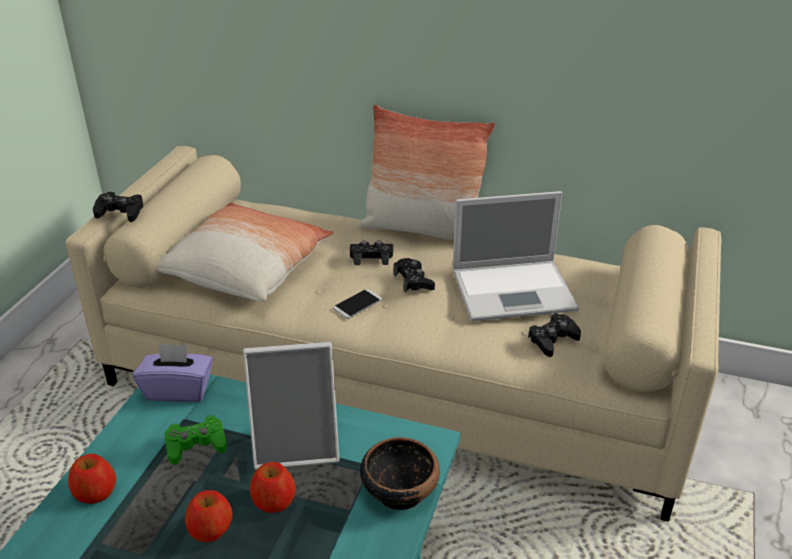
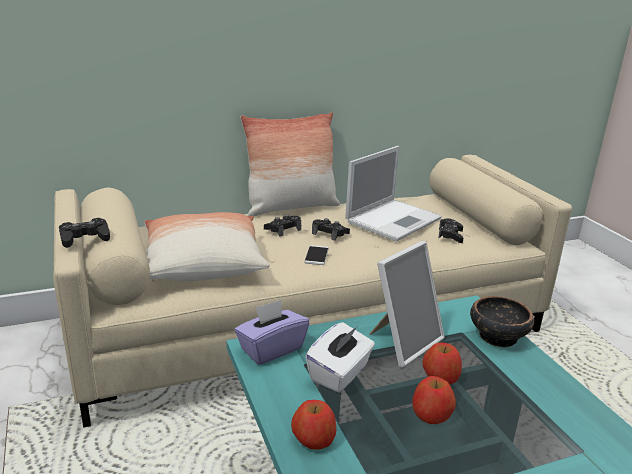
camera: 40 degrees left, 10 degrees down
(196, 445) = (340, 374): green game controller -> white tissue box

